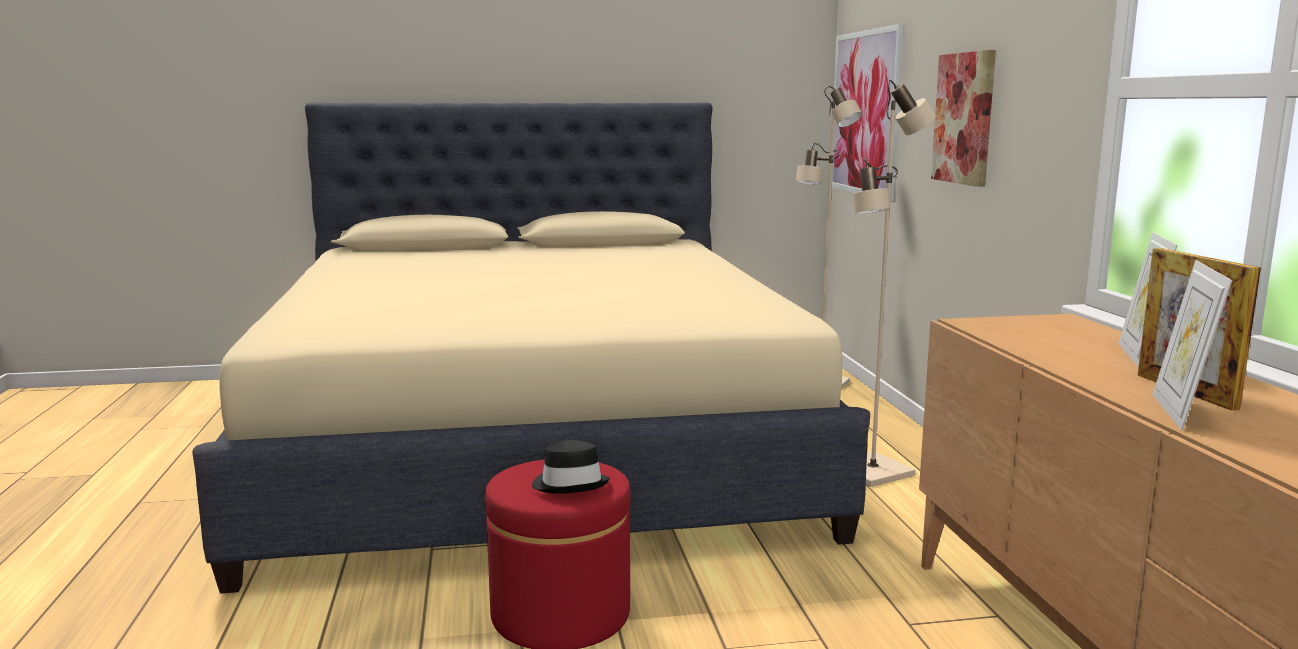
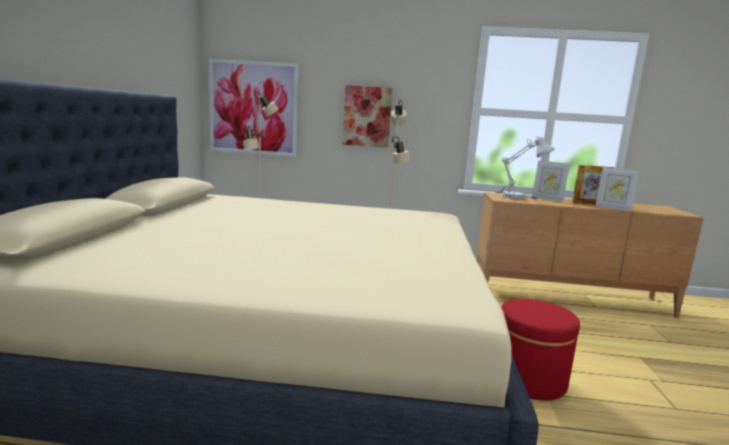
camera: 75 degrees left, 0 degrees up
(570, 484) = (543, 309): black hat -> none
(1063, 334) = (518, 197): none -> white table lamp

